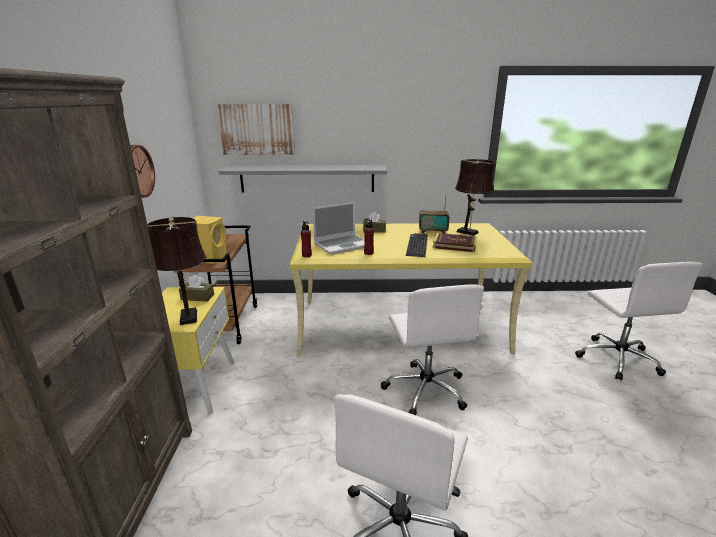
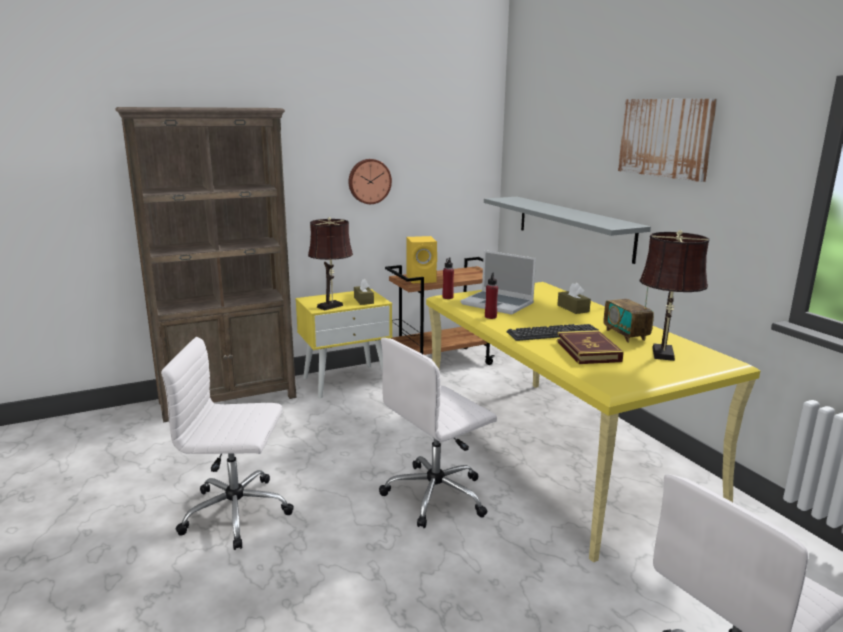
camera: 65 degrees right, 5 degrees down
(257, 129) = (541, 159): picture -> picture (665, 138)

